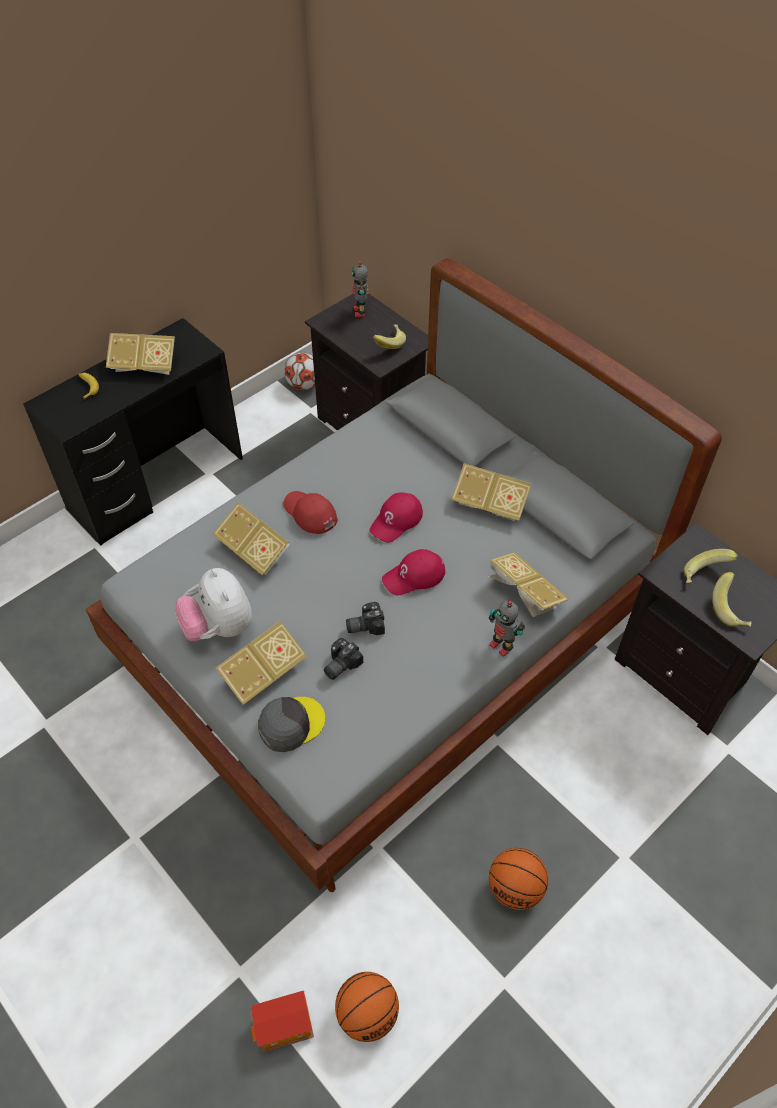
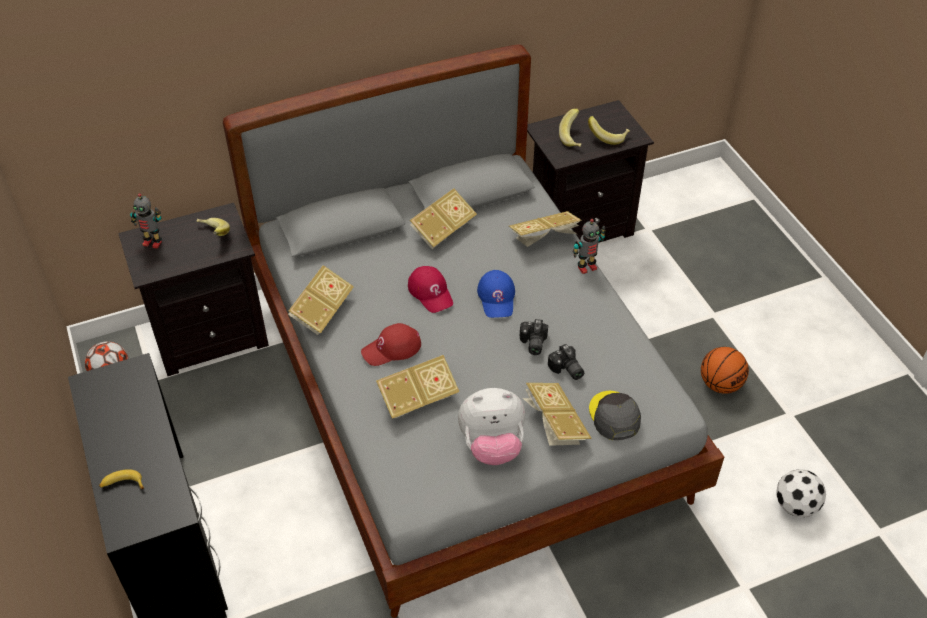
camera: 70 degrees left, 5 degrees down
(144, 365) = (123, 424): book -> book (321, 311)
(284, 1026) = (795, 565): toy house -> none
(367, 1013) = (796, 506): basketball -> football
(414, 576) = (497, 297): red cap -> blue cap

